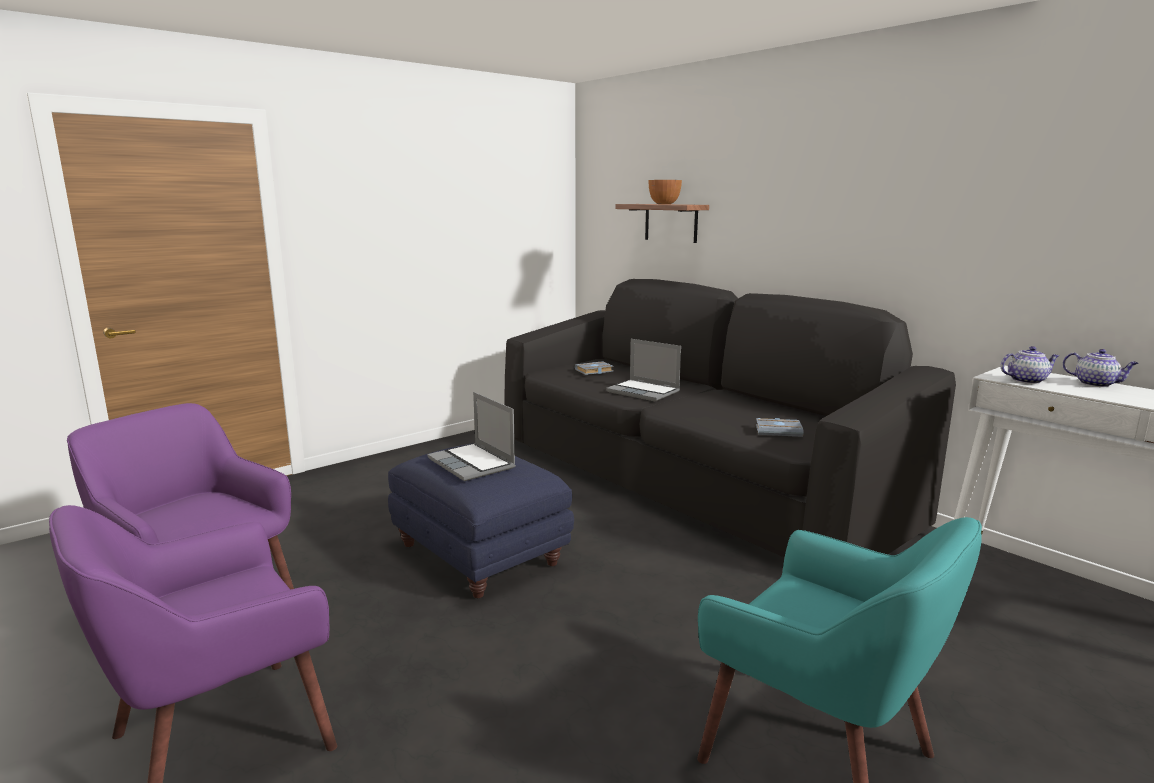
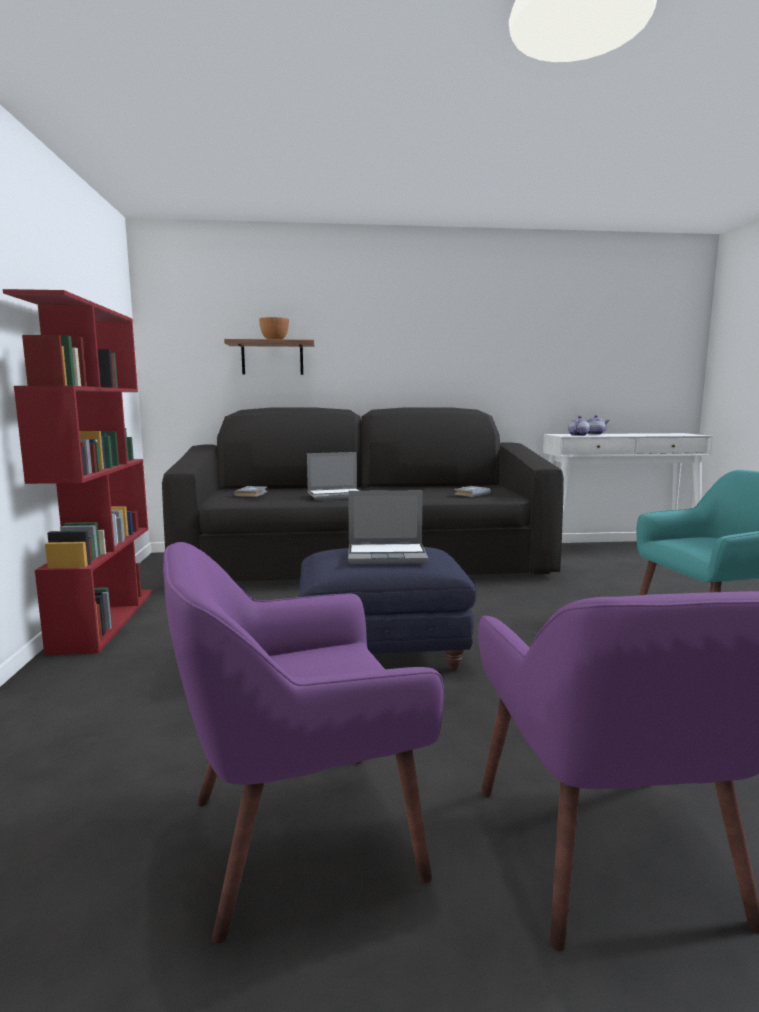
camera: 55 degrees left, 5 degrees down
(432, 448) = (105, 619): none -> red bookcase

